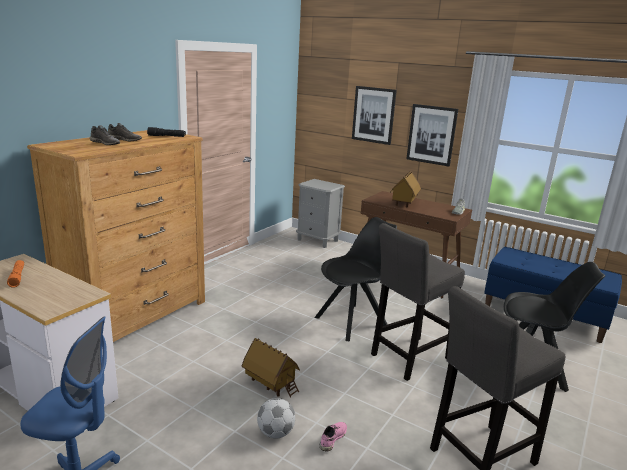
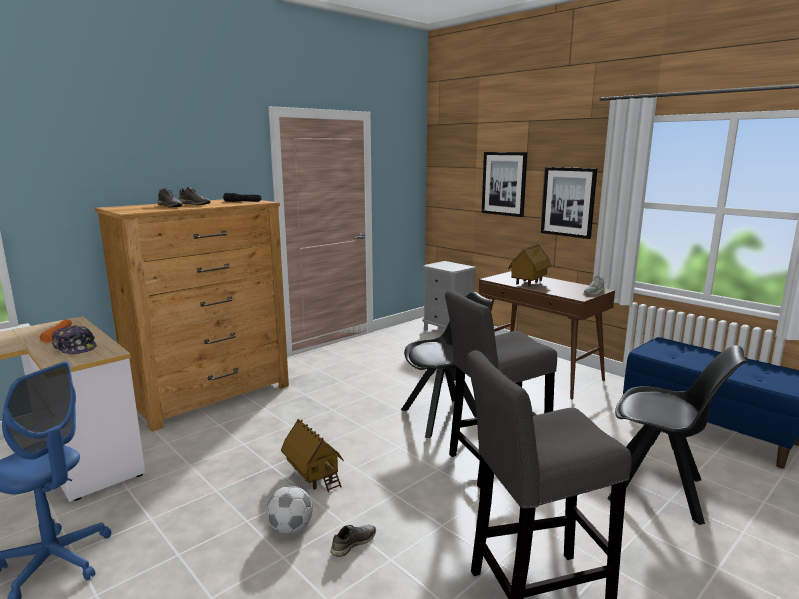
camera: 15 degrees right, 5 degrees down
(50, 291) = (75, 347): none -> cap
(332, 438) = (353, 543): pink shoe -> grey shoe

